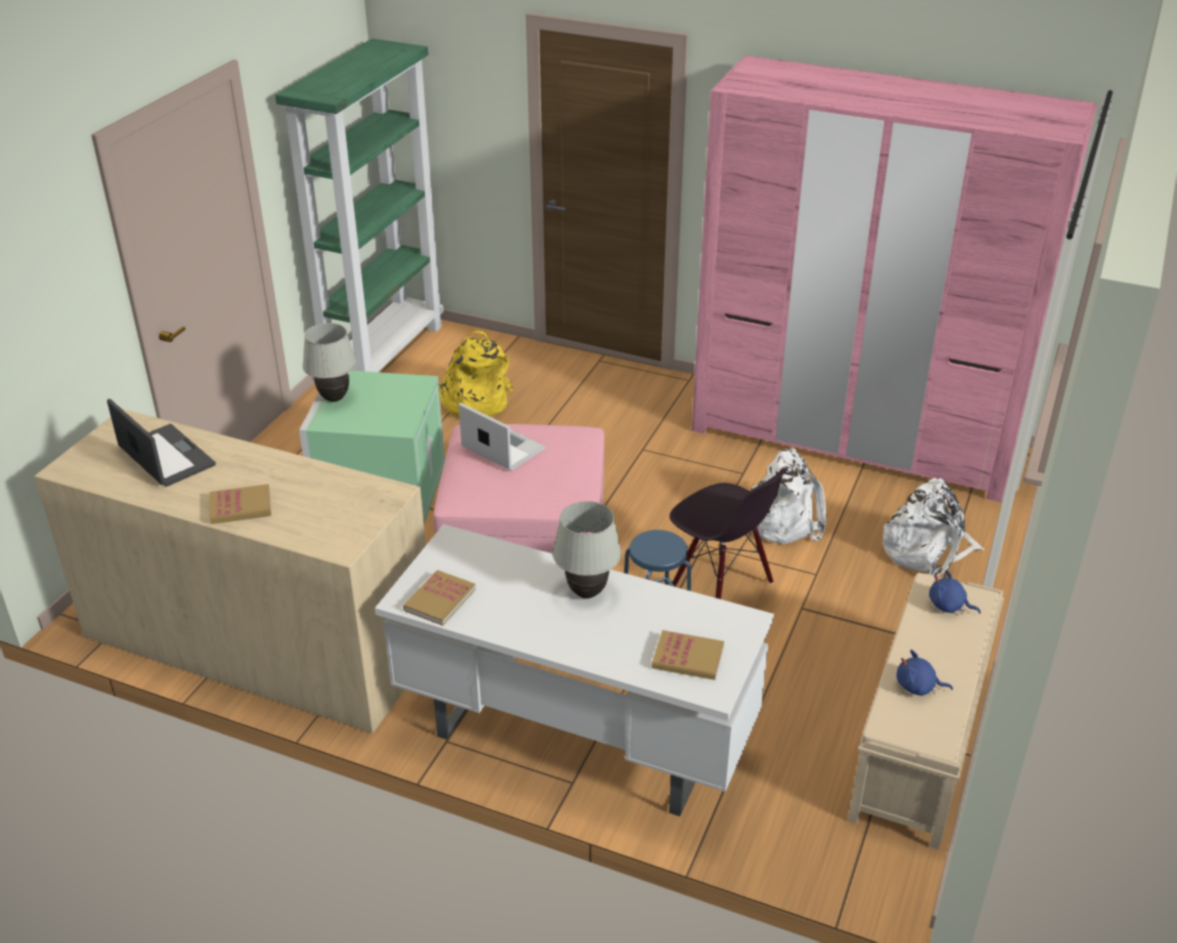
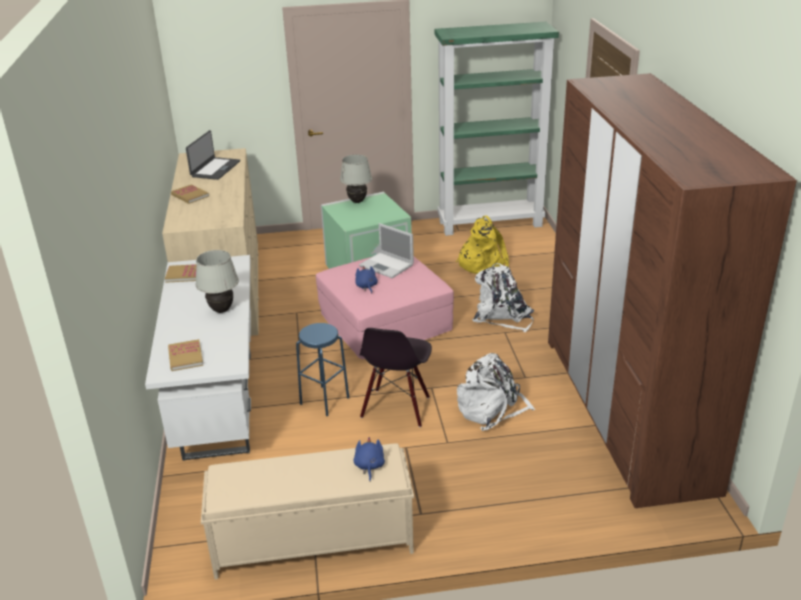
camera: 60 degrees right, 5 degrees down
(501, 448) = (387, 265): laptop -> laptop turned 120 degrees clockwise
(853, 439) = (625, 410): pink wardrobe -> brown wardrobe
(918, 687) = (270, 475): blue plush toy -> blue plush toy (366, 287)
(927, 551) = (526, 486): white backpack -> white backpack (502, 316)

